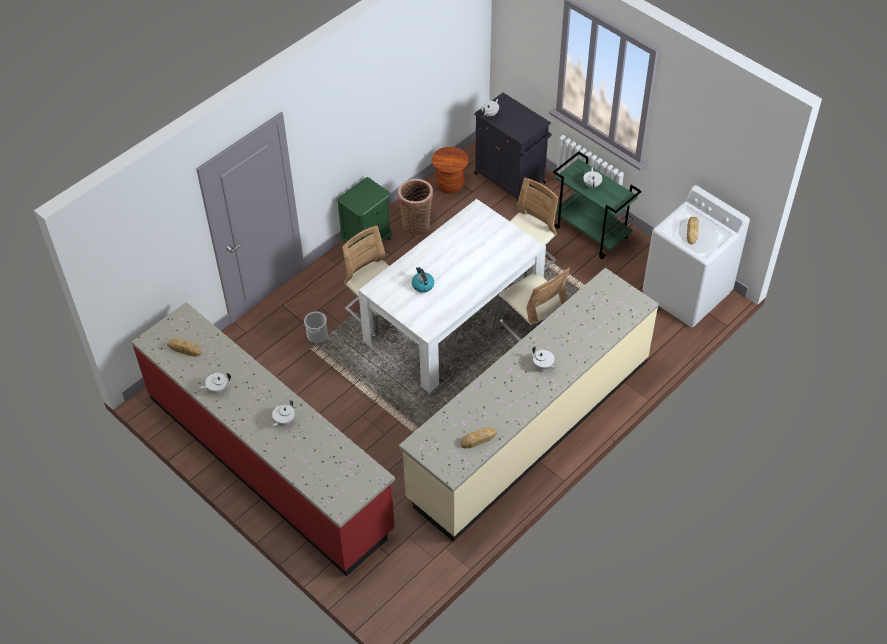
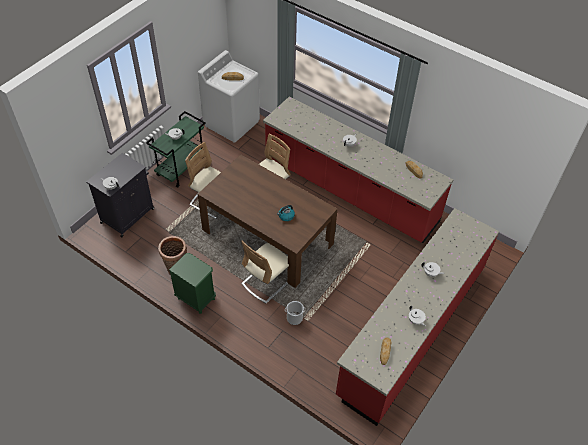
camera: 100 degrees left, 0 degrees up
(450, 186) = (135, 251): brown stool -> none
(453, 319) = (267, 237): white dining table -> brown dining table
(529, 428) = (349, 191): beige counter -> red counter

